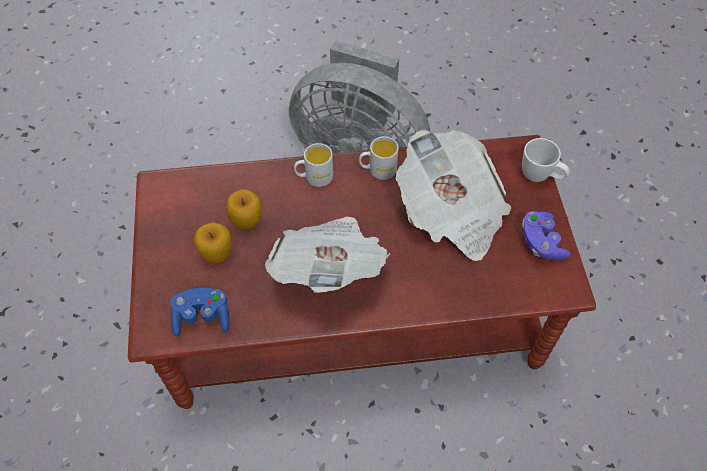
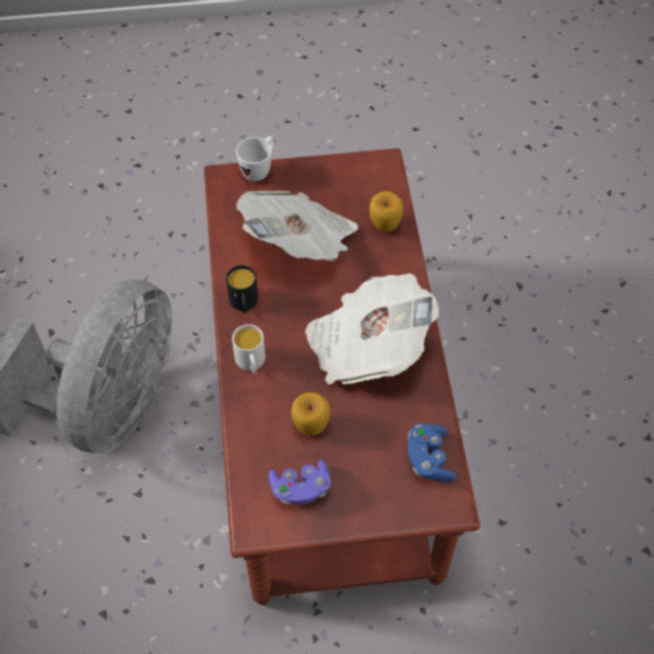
camera: 90 degrees left, 0 degrees up
(217, 255) = (353, 451): apple -> apple (385, 225)
(377, 170) = (244, 303): white mug -> black mug
(541, 243) = (336, 177): purple game controller -> purple game controller (300, 488)

